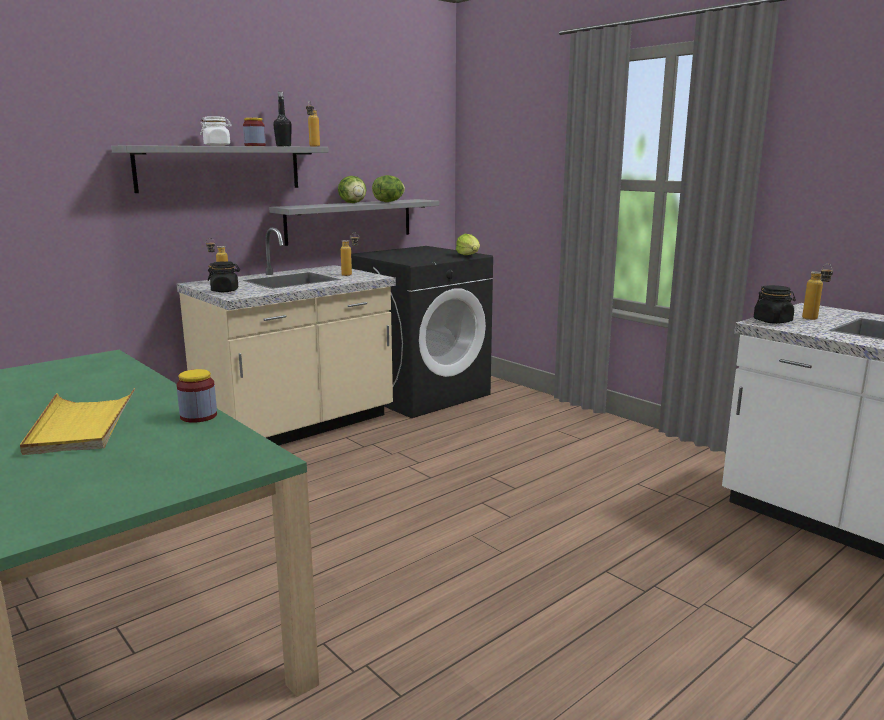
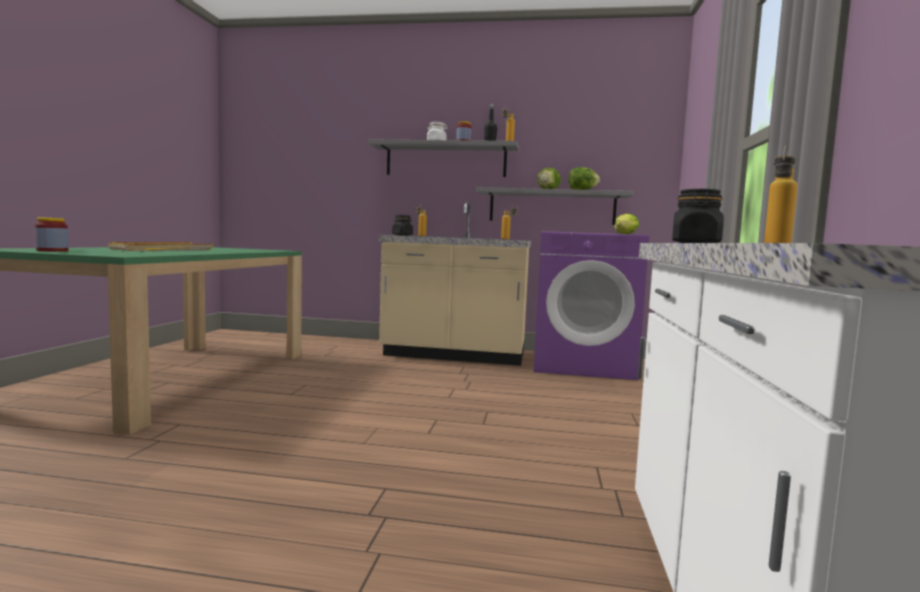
camera: 50 degrees right, 10 degrees down
(198, 416) = (194, 253): jar -> jar (52, 251)
(421, 393) = (582, 365): black washing machine -> purple washing machine

